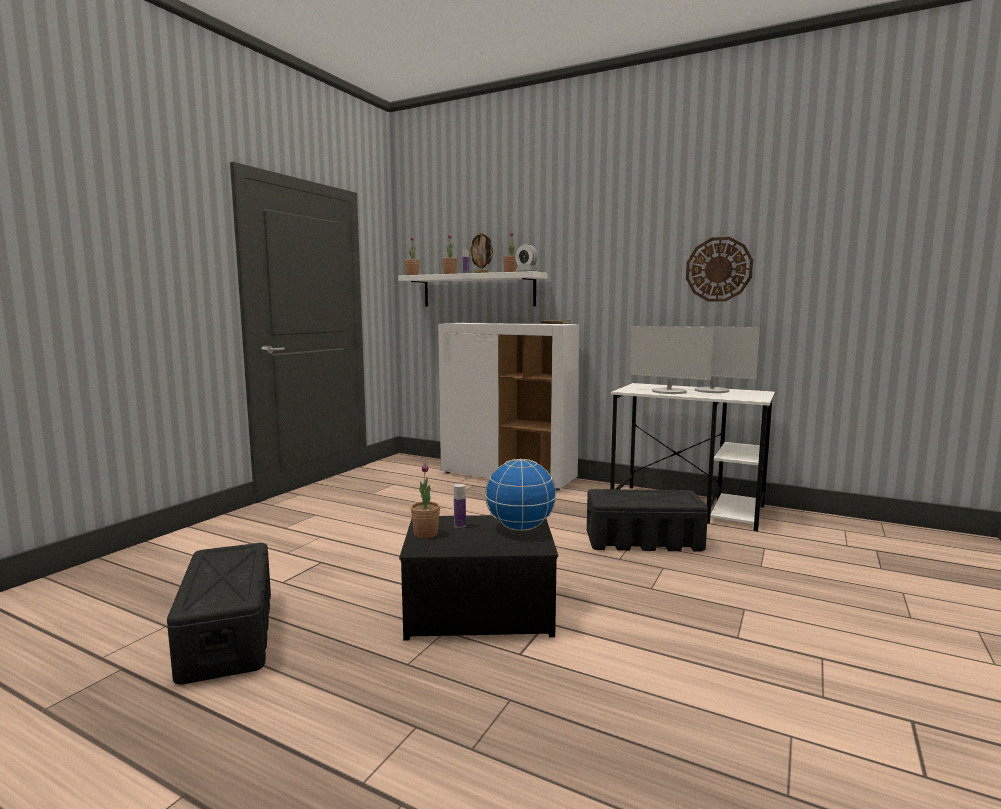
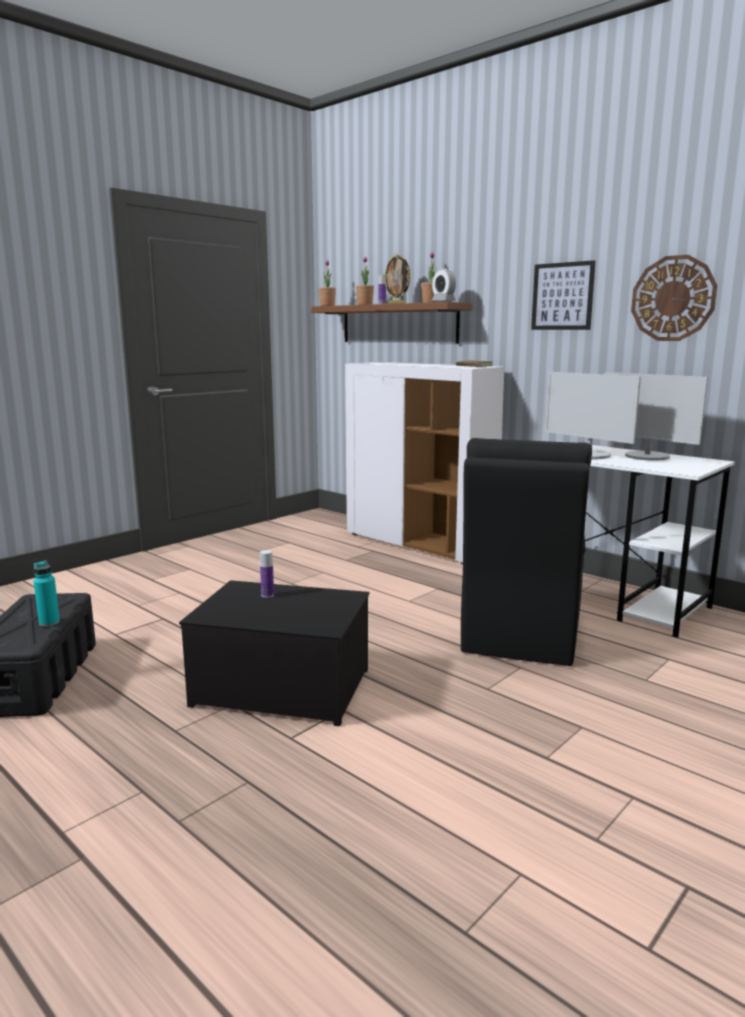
camera: 15 degrees right, 5 degrees up
(247, 574) = (49, 622): none -> turquoise bottle
(425, 534) = (225, 600): potted plant -> none
(478, 290) = (398, 324): white shelf -> brown shelf
(520, 528) = (327, 604): globe -> none
(627, 267) = (562, 296): none -> picture
(642, 541) = (520, 633): black storage box -> black chair

